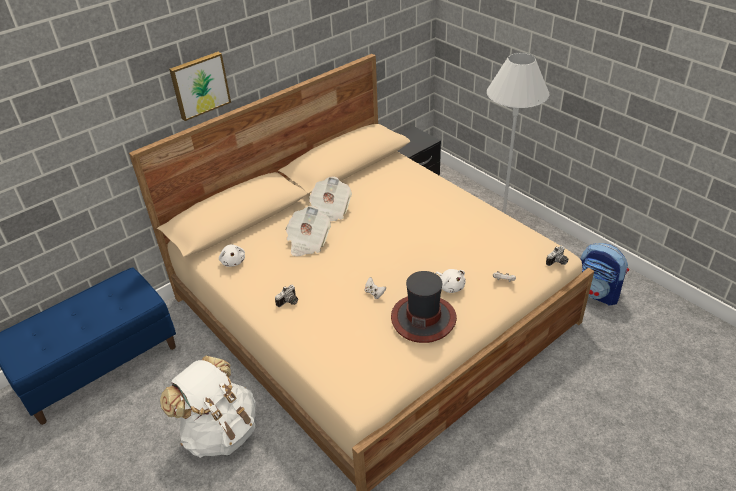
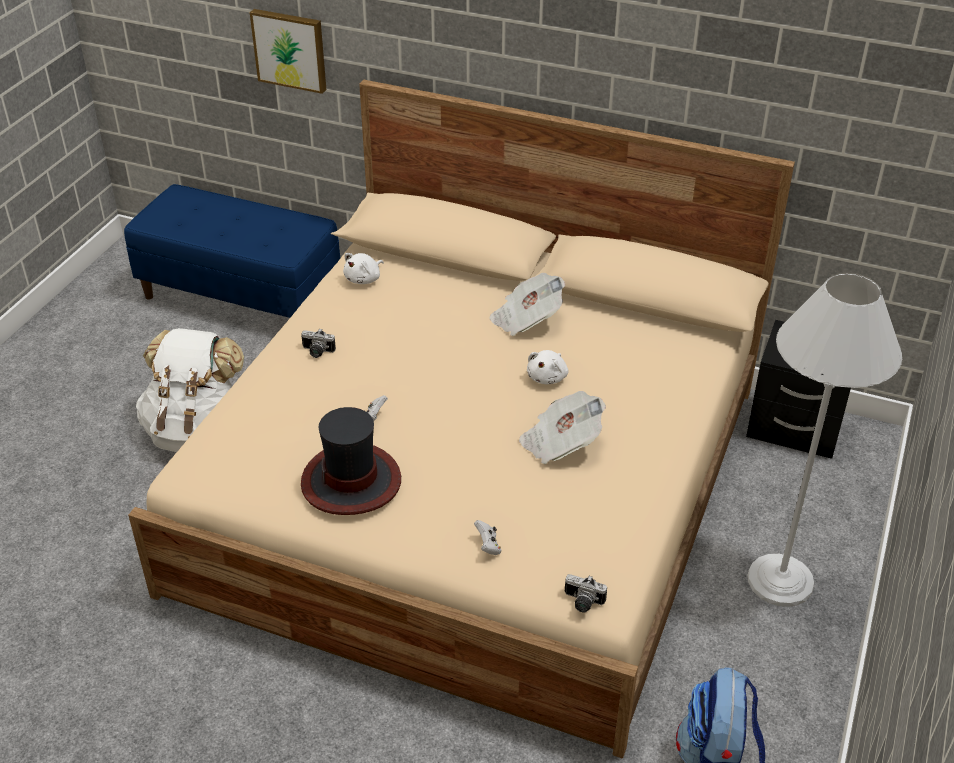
camera: 60 degrees right, 0 degrees up
(199, 85) = (482, 49): picture -> picture (290, 49)
(307, 242) = (442, 324): newspaper -> newspaper (560, 443)
(450, 286) = (440, 491): white plush toy -> white plush toy (548, 377)

